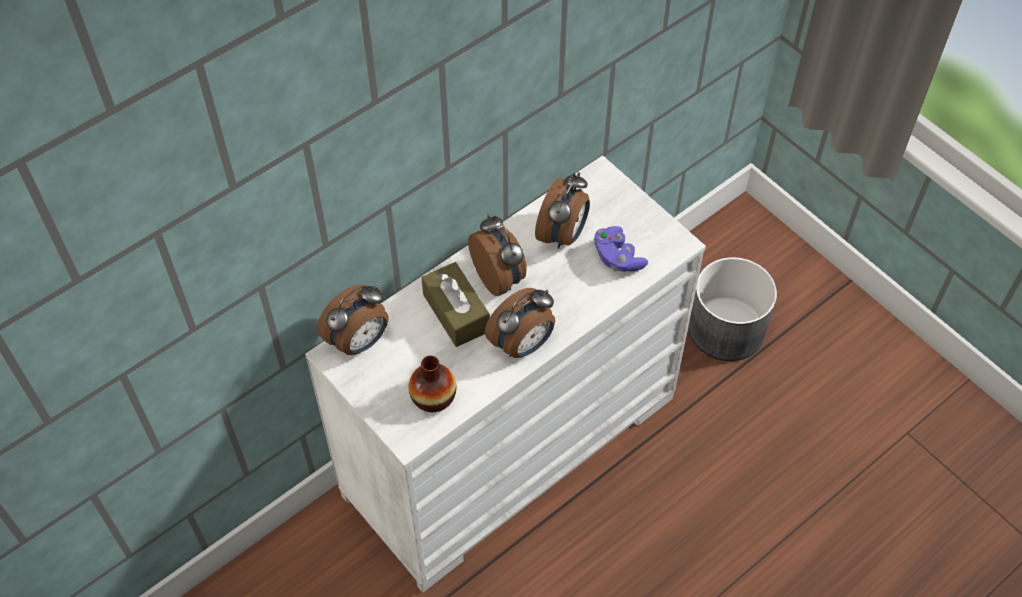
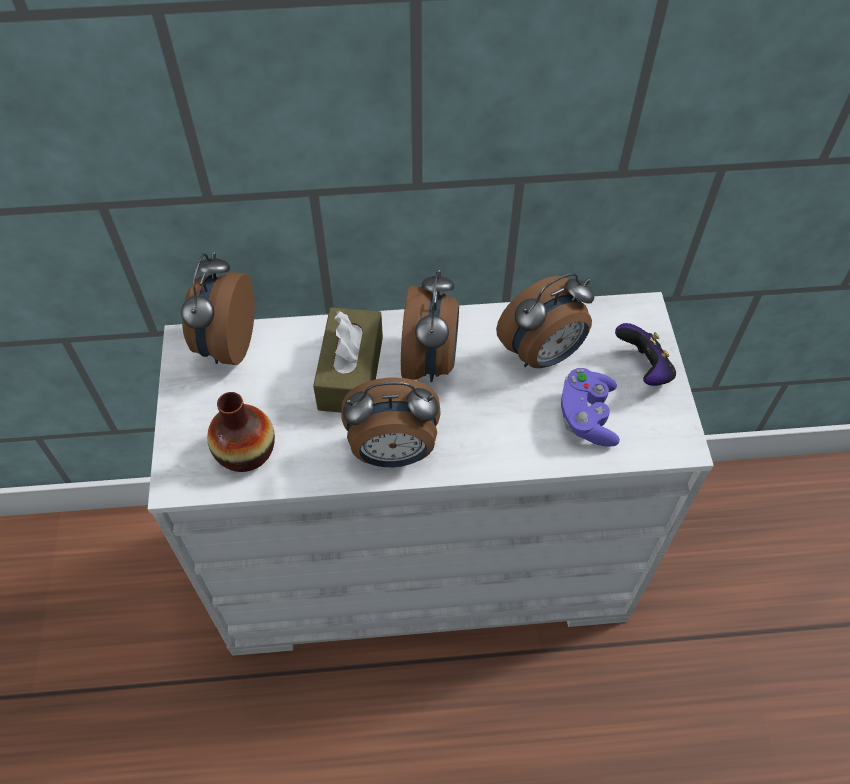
camera: 35 degrees right, 0 degrees up
(359, 341) = (226, 344): alarm clock -> alarm clock turned 105 degrees clockwise
(628, 210) = (643, 369): none -> game controller
(726, 328) = (740, 582): grey planter -> none

